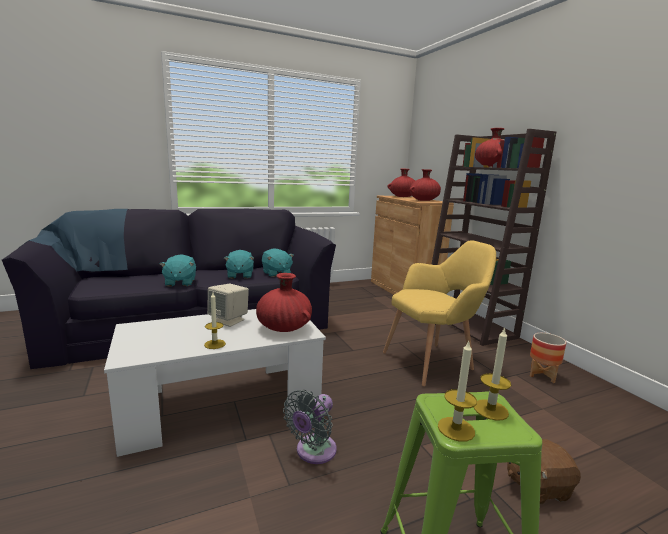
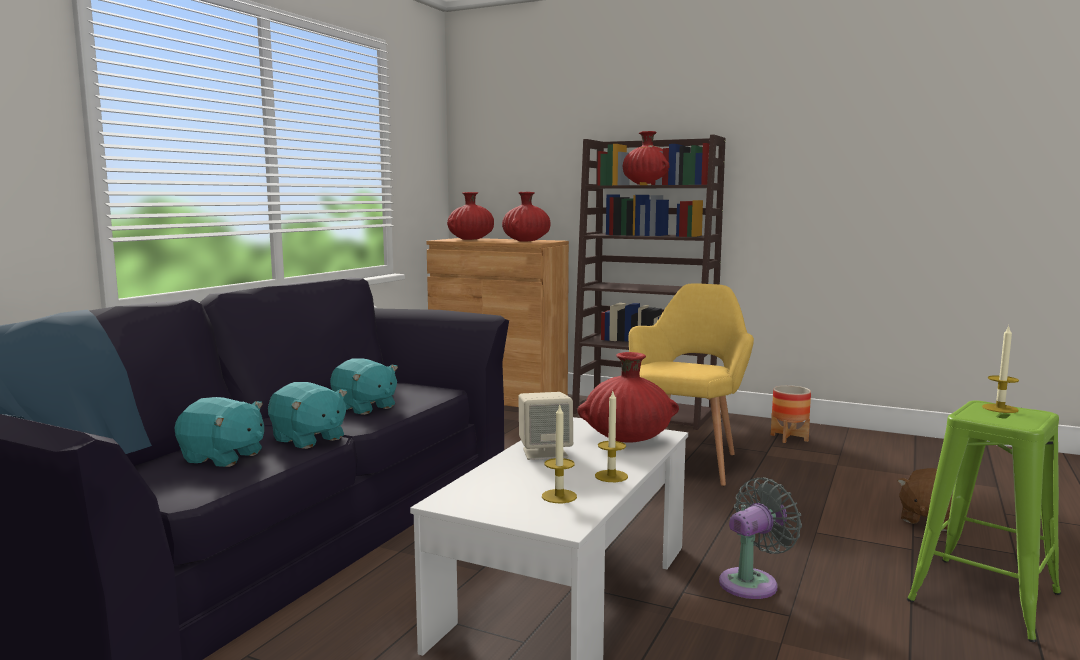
camera: 40 degrees left, 5 degrees down
(276, 273) = (416, 391): turquoise plush toy -> turquoise plush toy (223, 457)
(313, 452) = (752, 582): grey fan -> grey fan turned 120 degrees counterclockwise
(456, 429) = (1018, 423): candle -> candle (559, 496)

